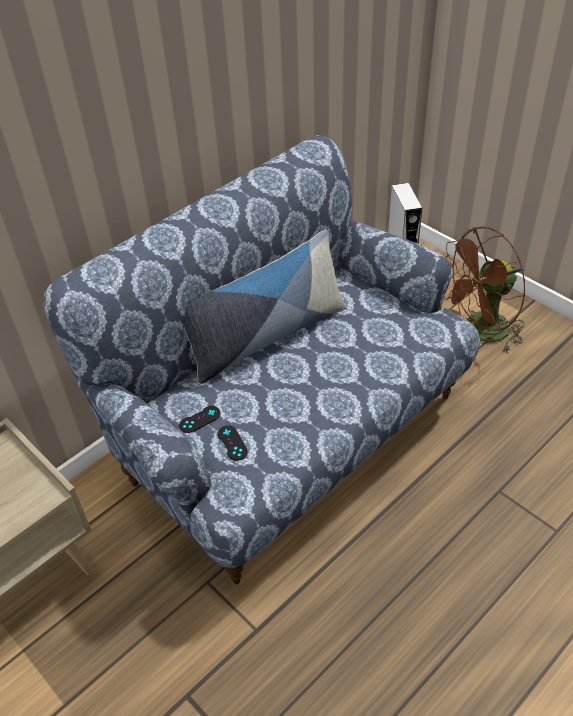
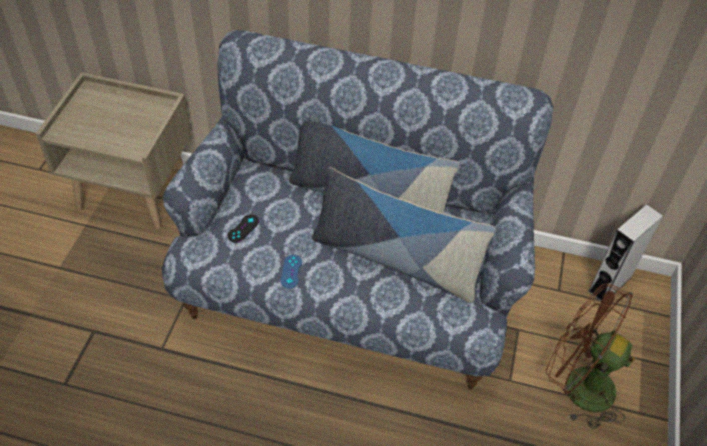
camera: 55 degrees right, 5 degrees up
(200, 419) = (254, 199): black game controller -> none
(313, 425) = (291, 271): none -> blue game controller
(350, 346) = (396, 259): none -> pillow

